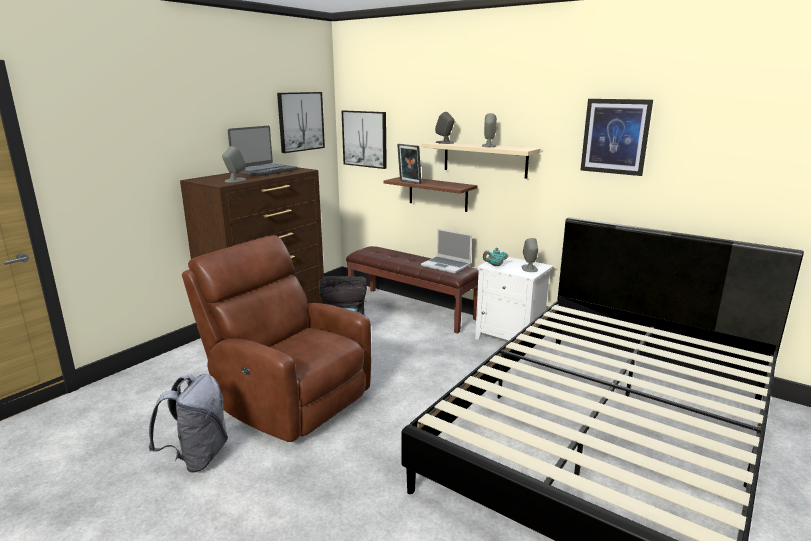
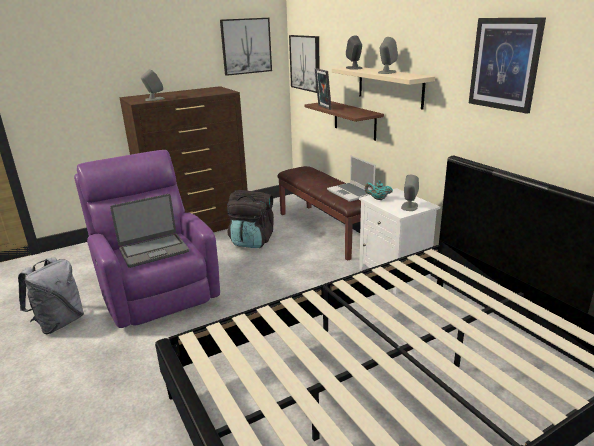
camera: 25 degrees right, 5 degrees up
(265, 171) = (195, 91): laptop -> laptop (153, 250)
(288, 399) = (157, 292): brown armchair -> purple armchair

